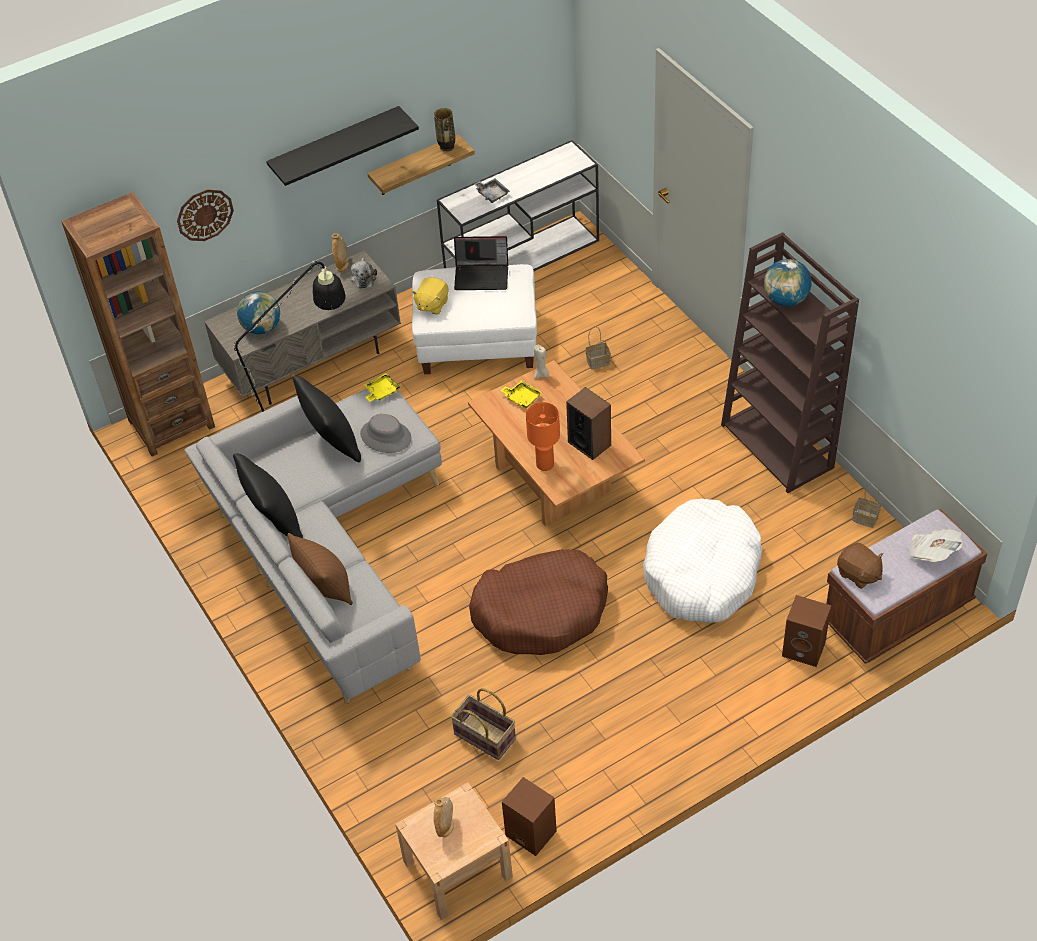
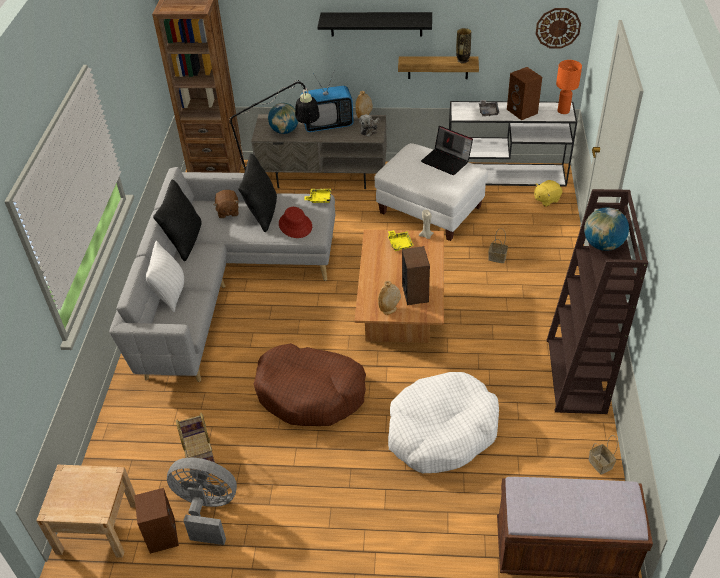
camera: 35 degrees right, 5 degrees down
(204, 214) = (269, 34): wall clock -> wall clock (558, 28)
(307, 295) = (328, 125): none -> television
(325, 587) = (170, 293): brown pillow -> white pillow
(386, 436) = (295, 225): grey hat -> red hat
(432, 304) = (399, 164): yellow plush toy -> yellow plush toy (546, 199)
(445, 827) = (80, 487): beige vase -> beige vase (389, 310)
(544, 465) = (372, 291): orange table lamp -> orange table lamp (563, 111)
(550, 783) = (207, 510): none -> grey fan
(805, 649) = (467, 532): brown speaker -> brown speaker (523, 111)
(858, 574) = (523, 493): brown plush toy -> brown plush toy (228, 211)
(932, 552) = (601, 513): newspaper -> none

